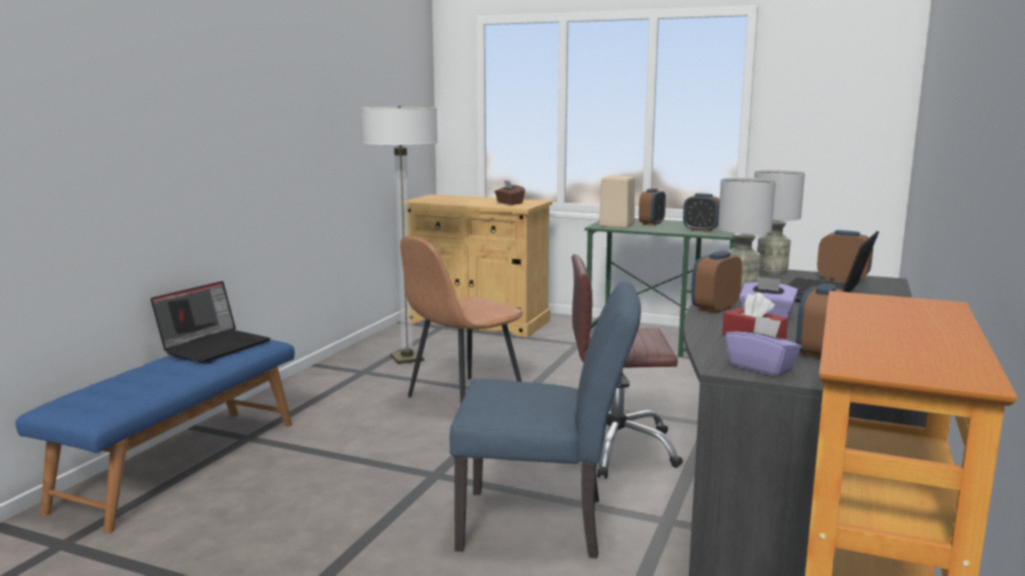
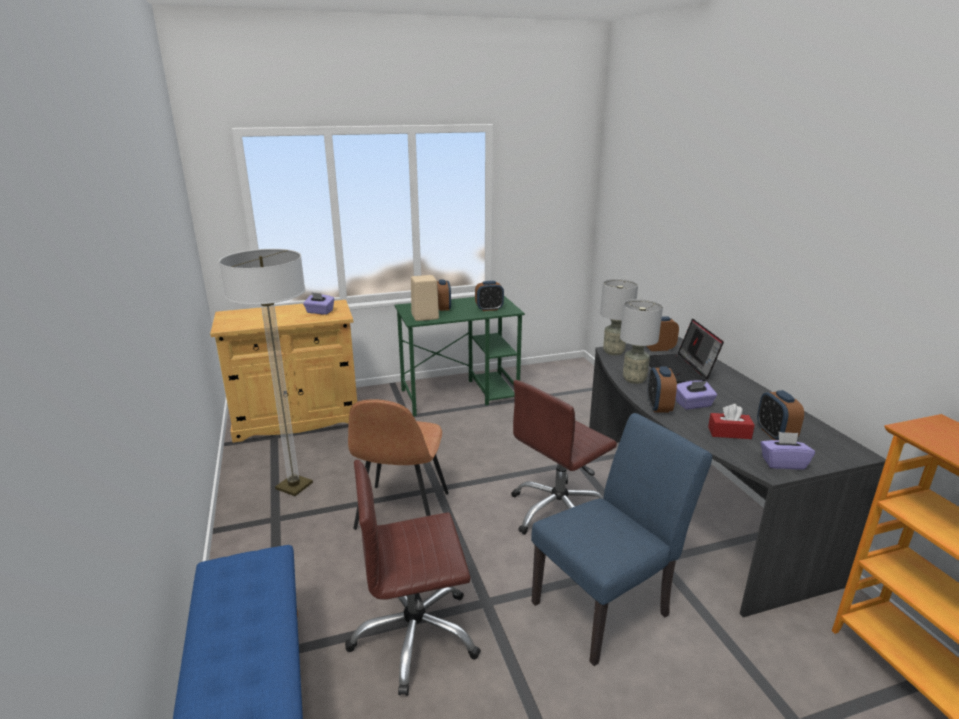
camera: 40 degrees left, 10 degrees up
(215, 346) = (231, 588): laptop -> none
(347, 469) = (415, 636): none -> brown office chair
(509, 203) = (319, 312): brown tissue box -> purple tissue box

